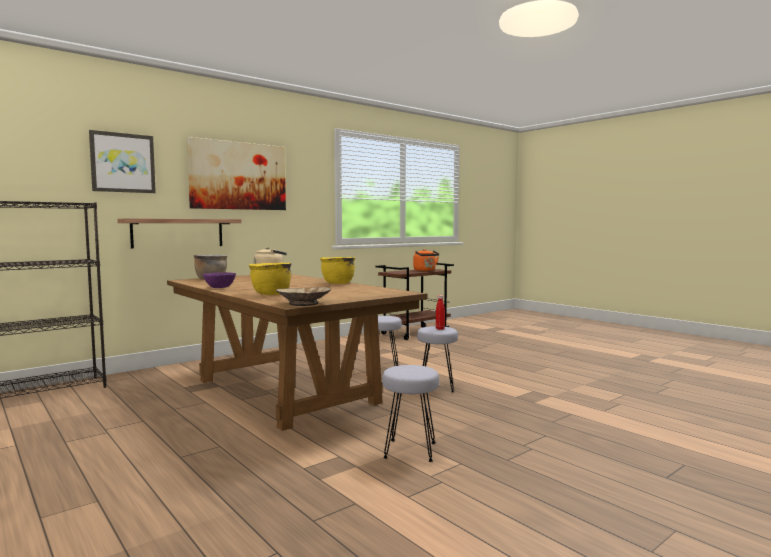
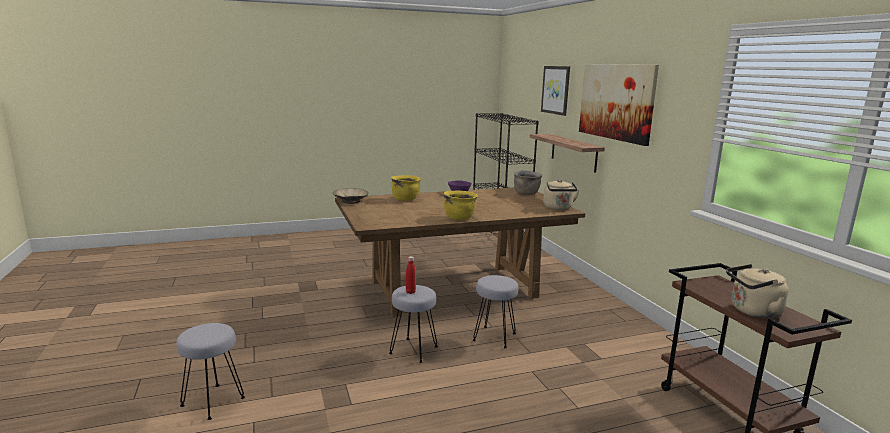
camera: 110 degrees right, 10 degrees up
(410, 451) = (298, 308): grey stool -> grey stool (213, 401)
(425, 271) = (752, 311): orange kettle -> beige kettle

